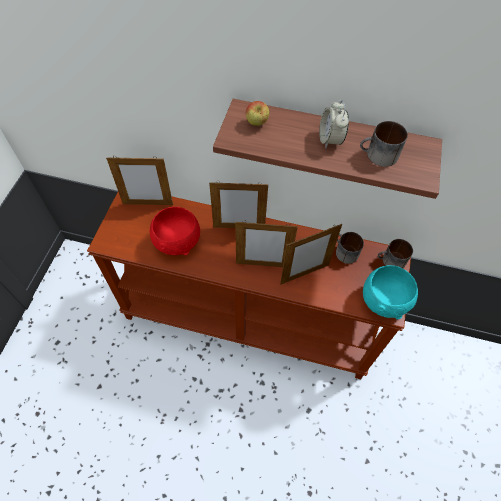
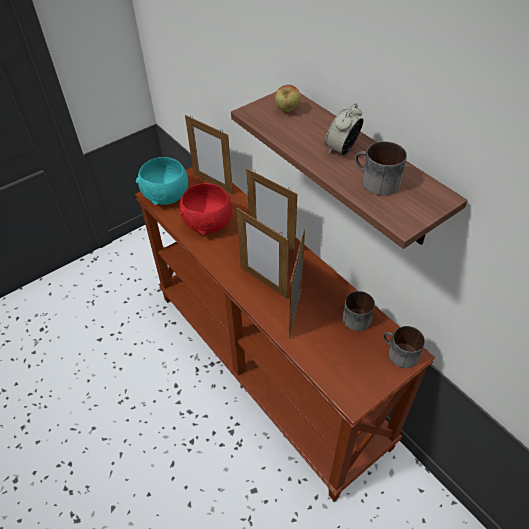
camera: 40 degrees right, 10 degrees down
(304, 274) = (295, 312): picture frame -> picture frame turned 90 degrees clockwise
(384, 300) = (355, 384): turquoise bowl -> turquoise bowl (167, 196)

